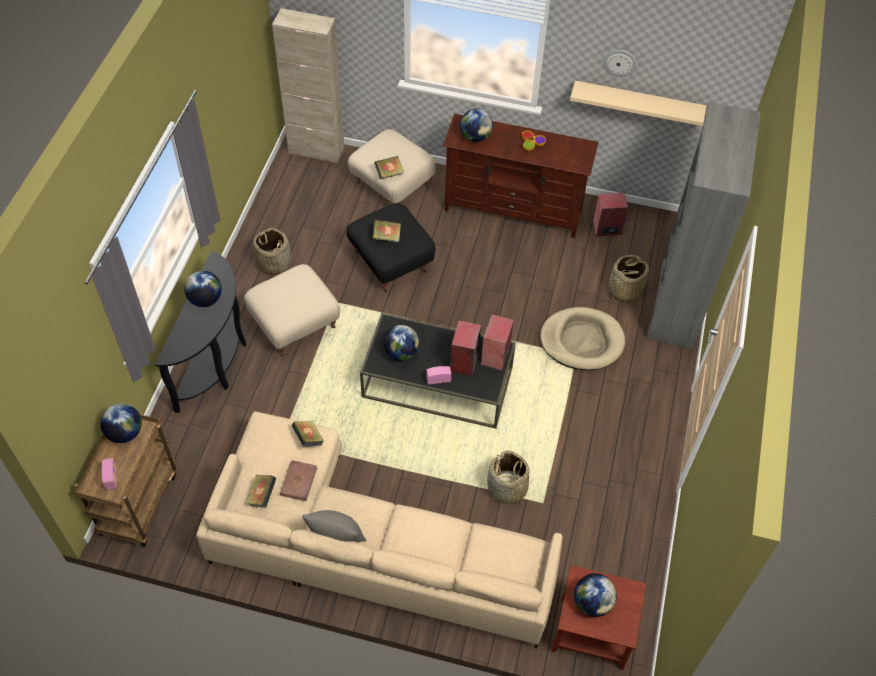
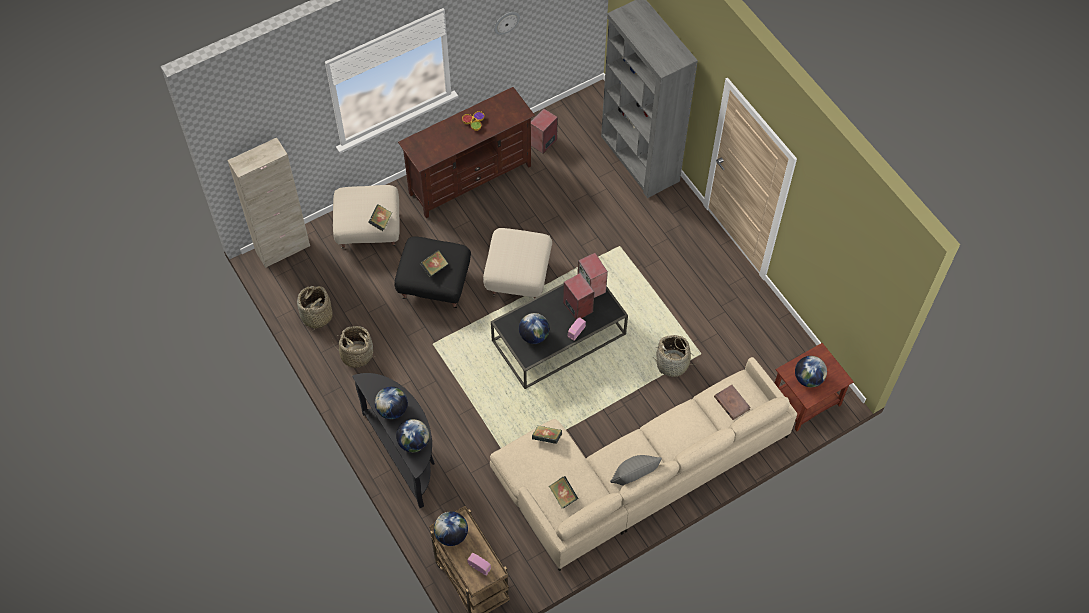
camera: 45 degrees left, 5 degrees up
(296, 325) = (425, 382): beige ottoman -> beige ottoman (518, 276)
(299, 481) = (573, 467): brown book -> brown book (731, 403)
(475, 137) = (433, 147): globe -> globe (414, 442)
(581, 341) = (612, 233): beige dog bed -> none
(624, 290) = (600, 177): basket -> basket (316, 316)
(642, 103) = (529, 38): beige shelf -> none

